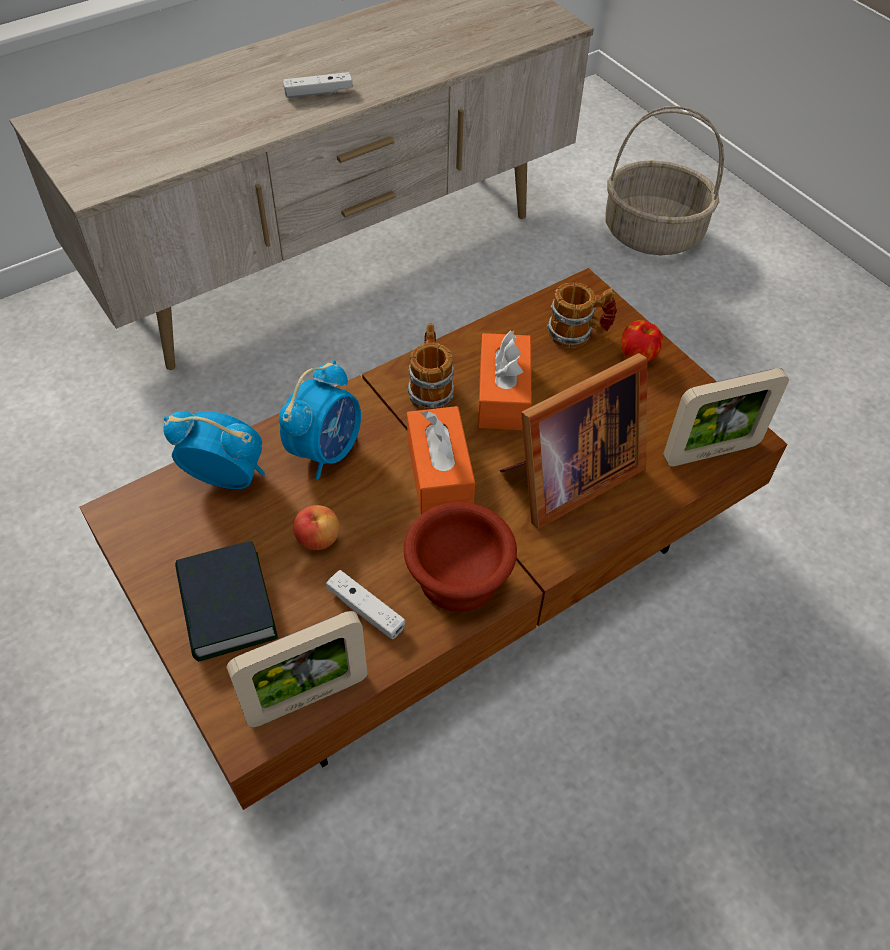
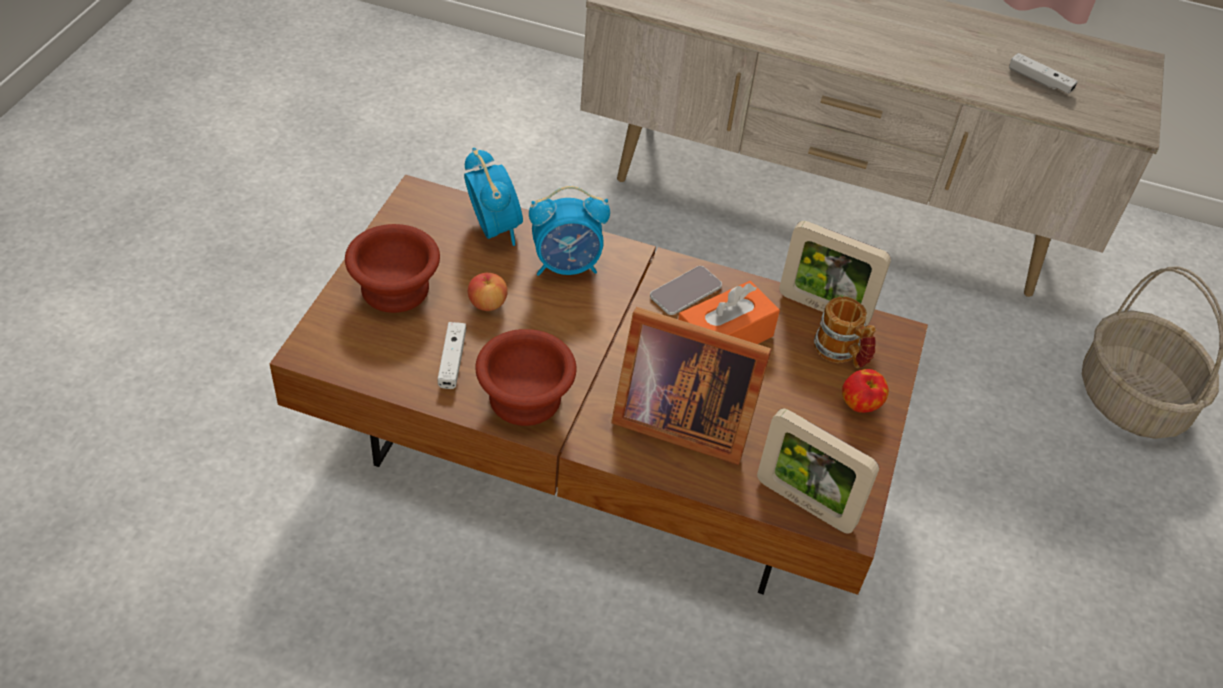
camera: 50 degrees right, 5 degrees down
(227, 606) = (392, 288): book -> brown bowl
(307, 698) = (358, 367): picture frame -> picture frame (823, 308)
(318, 92) = (850, 39): white game controller -> white game controller (1039, 81)
(430, 387) = (685, 291): mug -> phone
(439, 472) = (609, 339): orange tissue box -> none

